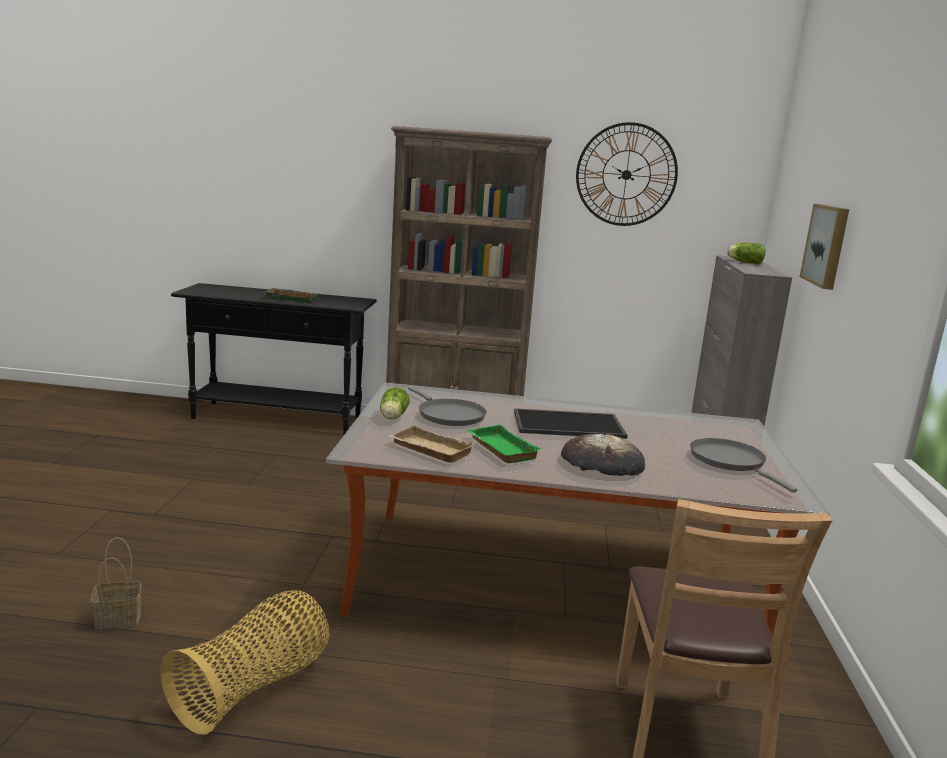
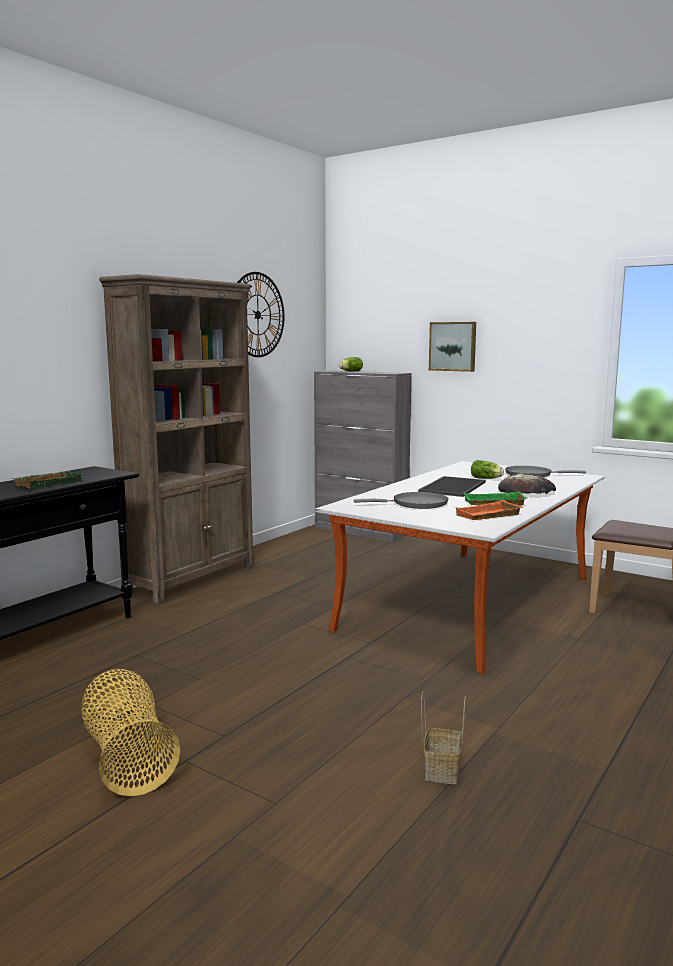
camera: 60 degrees left, 5 degrees down
(253, 688) = (571, 718): basket -> basket (128, 757)
(392, 417) = (412, 515): lettuce -> lettuce (487, 479)
(428, 449) = (488, 516): beige tray -> orange tray

